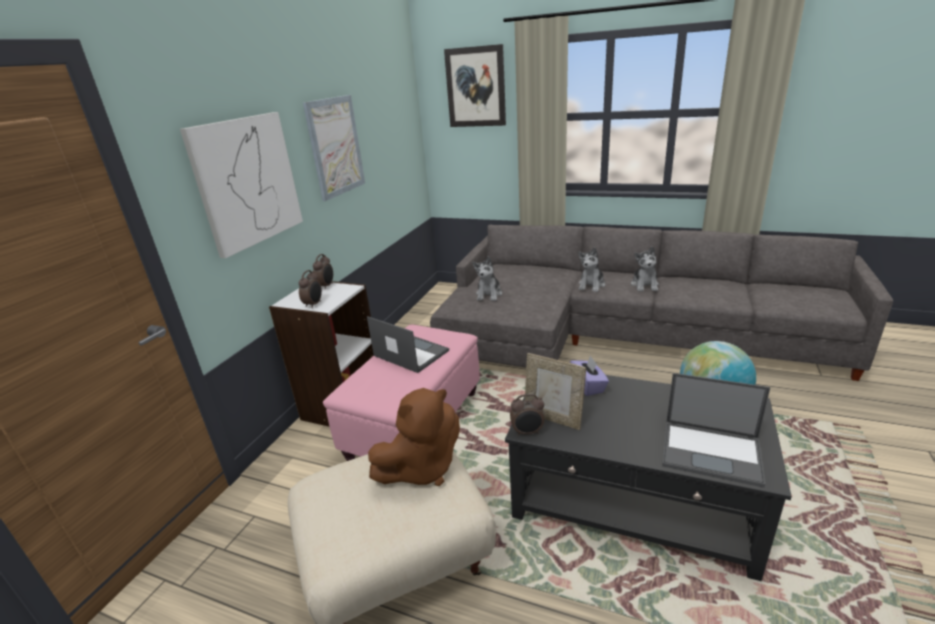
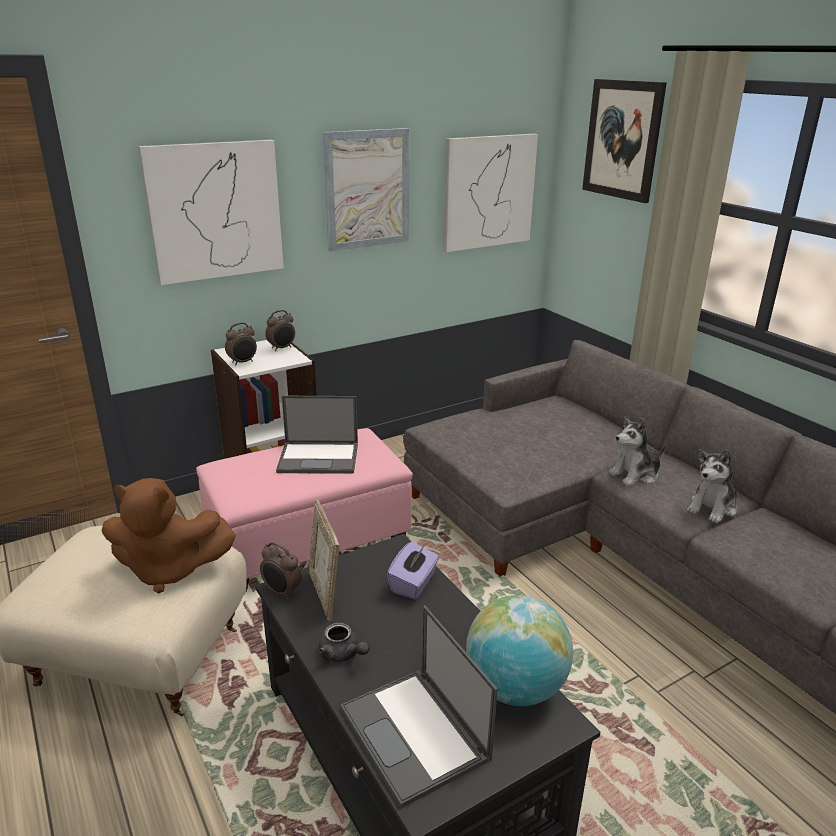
camera: 35 degrees right, 0 degrees up
(395, 139) = (488, 192): none -> picture
(410, 353) = (319, 458): laptop -> laptop turned 105 degrees clockwise
(489, 294) = (490, 430): plush toy -> none
(616, 441) = (342, 654): none -> grey teapot

